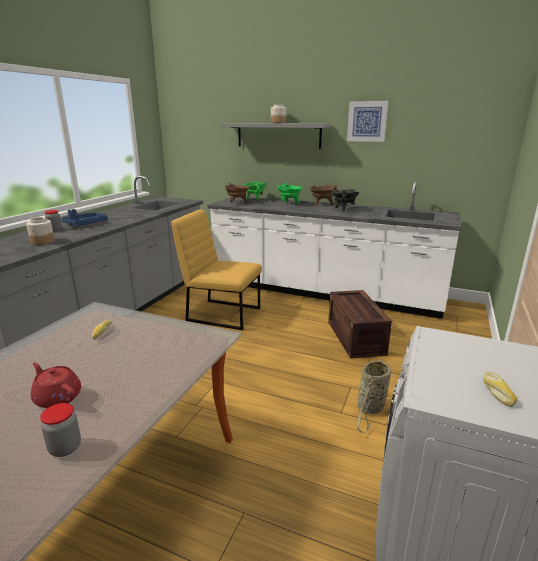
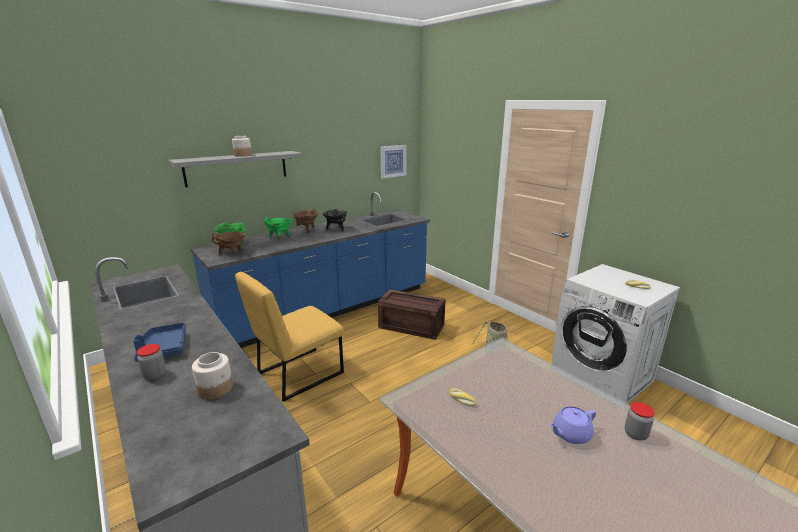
camera: 60 degrees left, 0 degrees up
(57, 397) = (570, 434): red teapot -> purple teapot
(323, 292) = (328, 310): white counter -> blue counter
(367, 121) = (323, 146): picture -> picture (393, 161)

